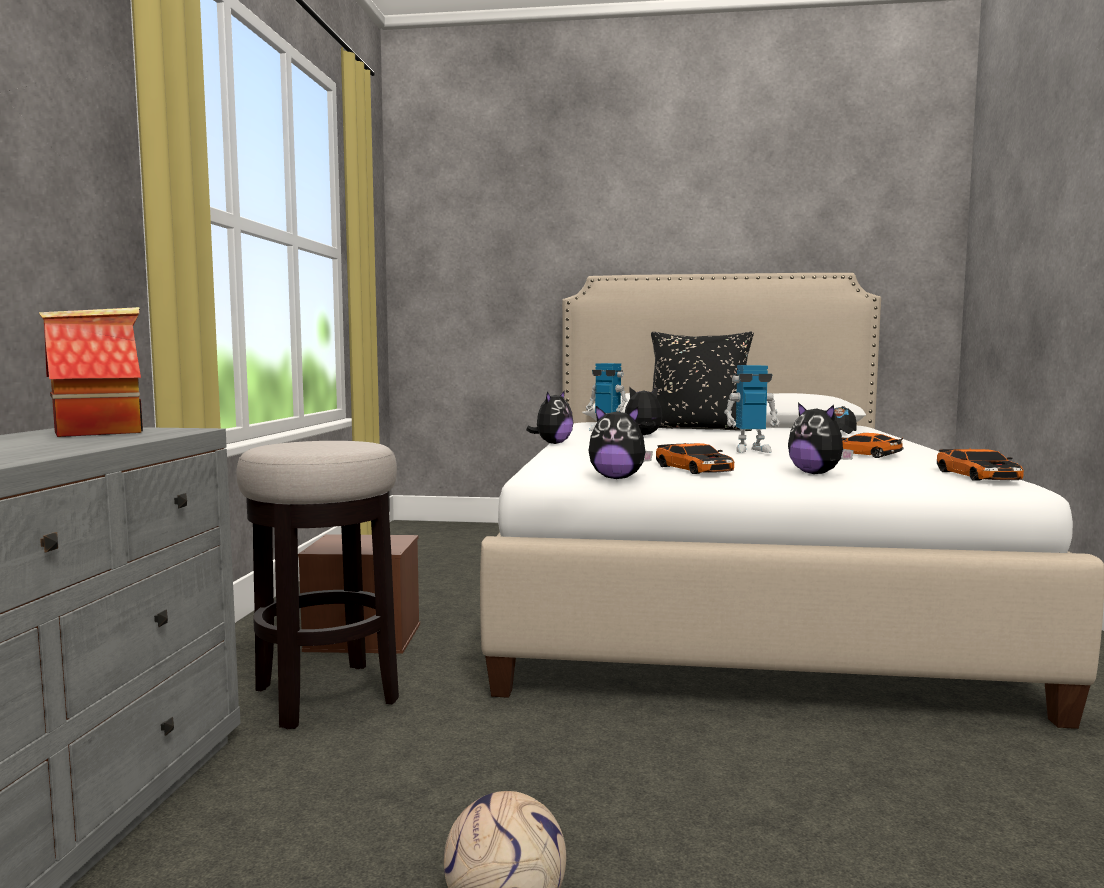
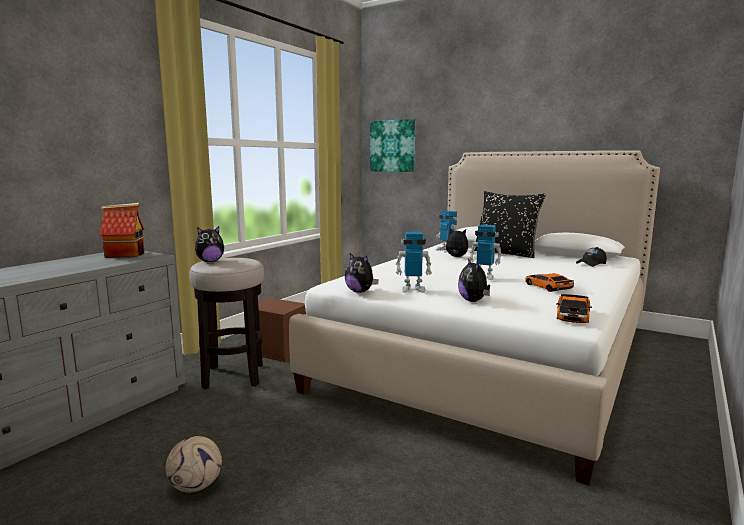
camera: 25 degrees right, 5 degrees up
(449, 266) = (392, 146): none -> picture
(552, 443) = (391, 260): plush toy -> plush toy (210, 261)
(695, 469) = (413, 289): toy car -> toy robot

